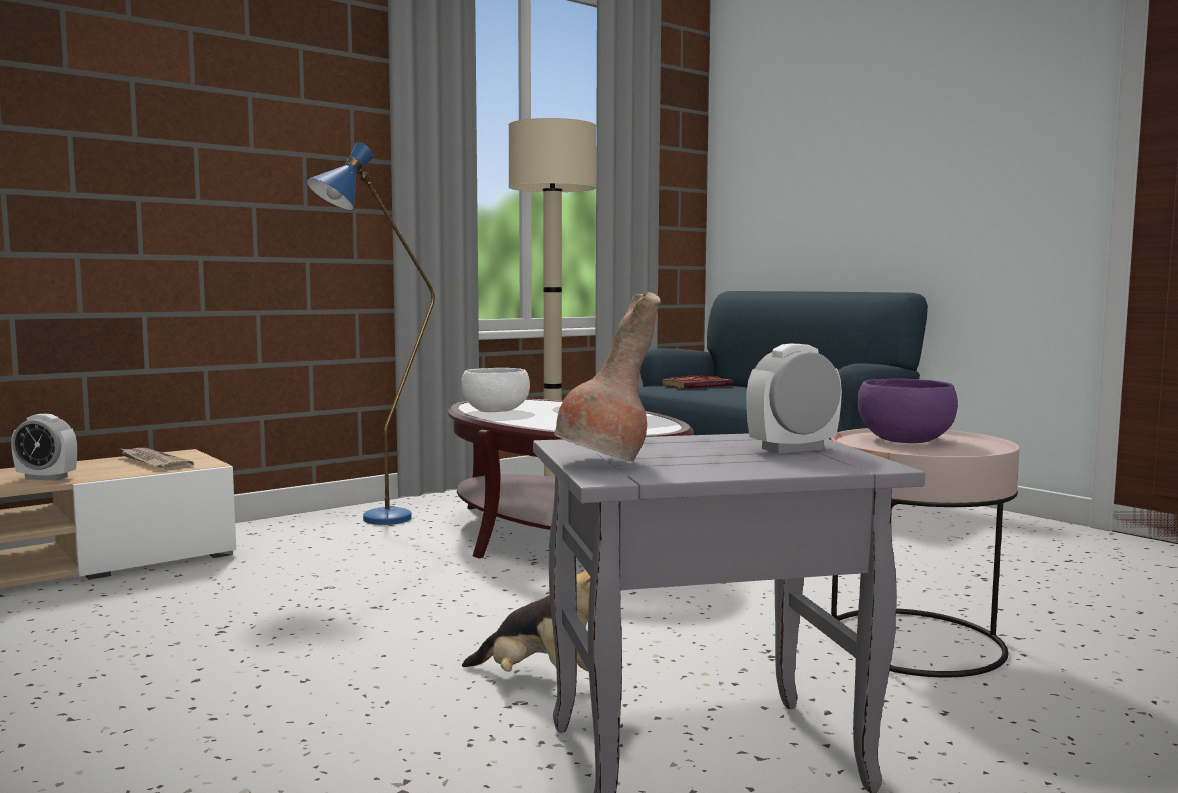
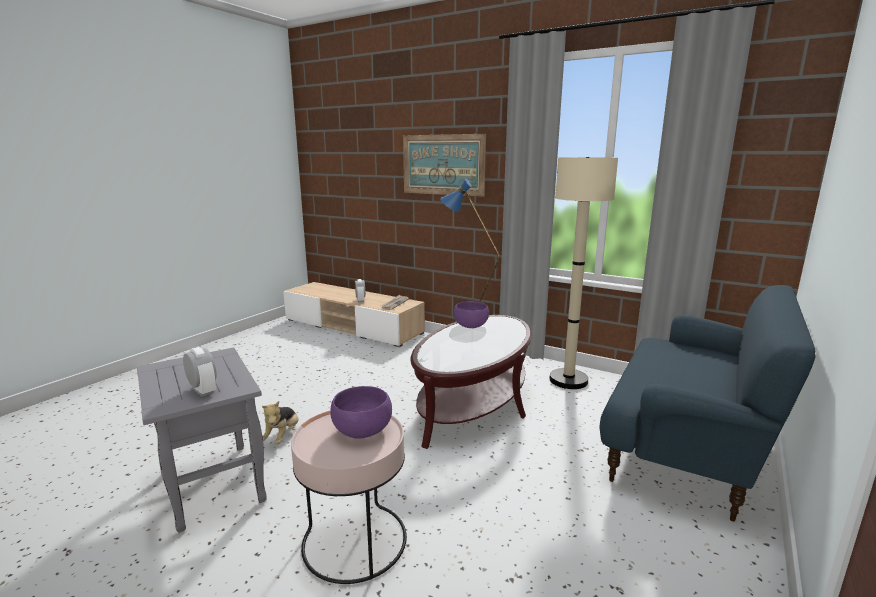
camera: 70 degrees right, 10 degrees up
(227, 117) = (443, 165): none -> picture
(496, 410) = (471, 326): white bowl -> purple bowl
(605, 463) = (177, 363): brown vase -> none
(696, 385) = (686, 353): book -> none

